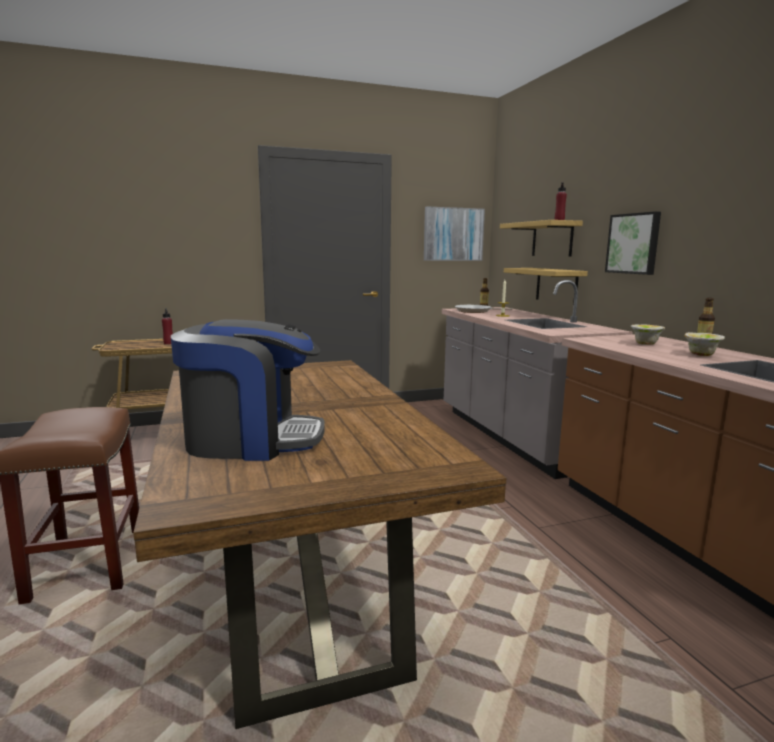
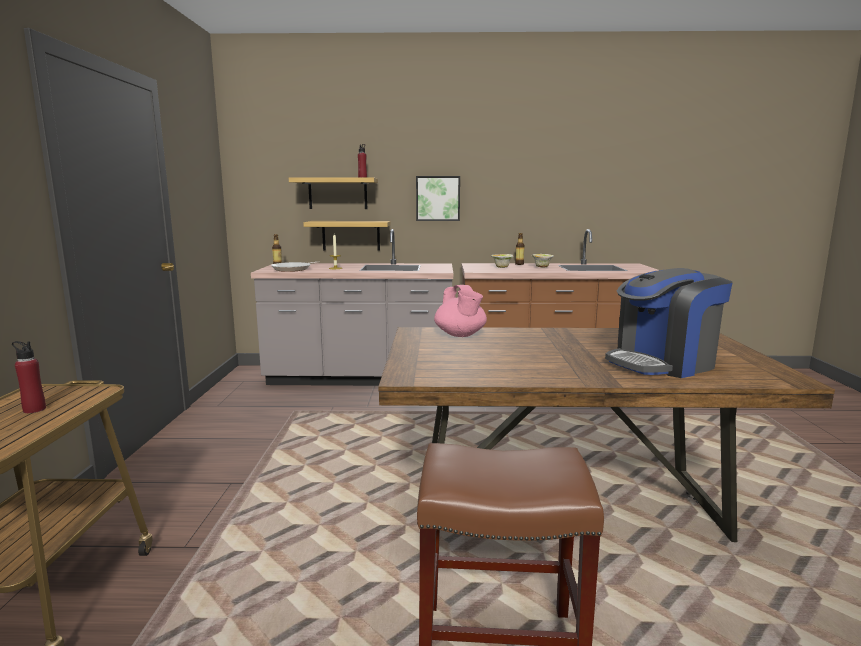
camera: 70 degrees left, 0 degrees up
(252, 440) = (662, 363): coffee machine -> coffee machine turned 135 degrees counterclockwise
(332, 374) = (460, 335): none -> pink teapot
(453, 234) = (205, 186): picture -> none

